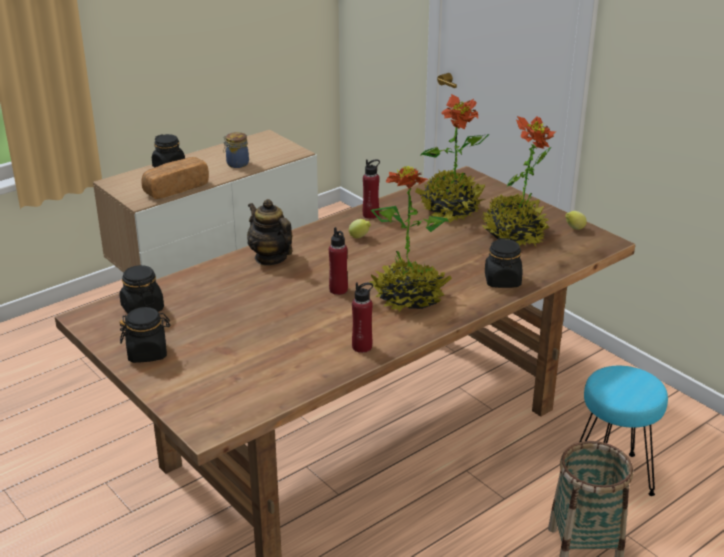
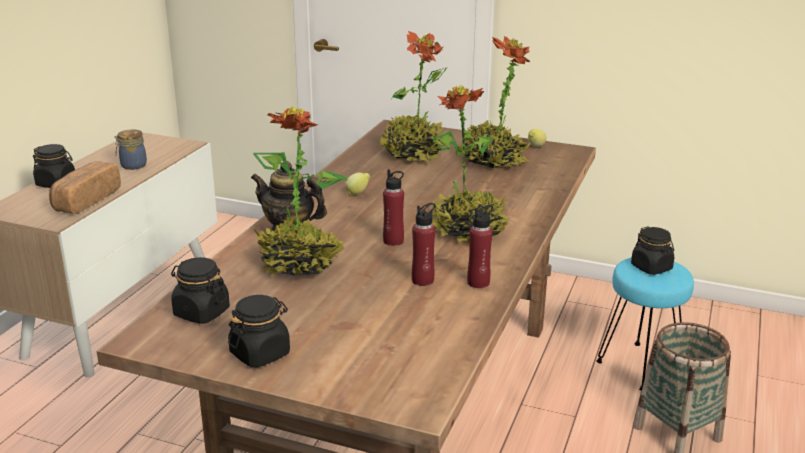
camera: 30 degrees left, 5 degrees down
(247, 290) = (299, 264): none -> potted plant
(370, 215) = (345, 173): red bottle -> red bottle (423, 280)
(502, 281) = (530, 197): black jar -> black jar (651, 267)

